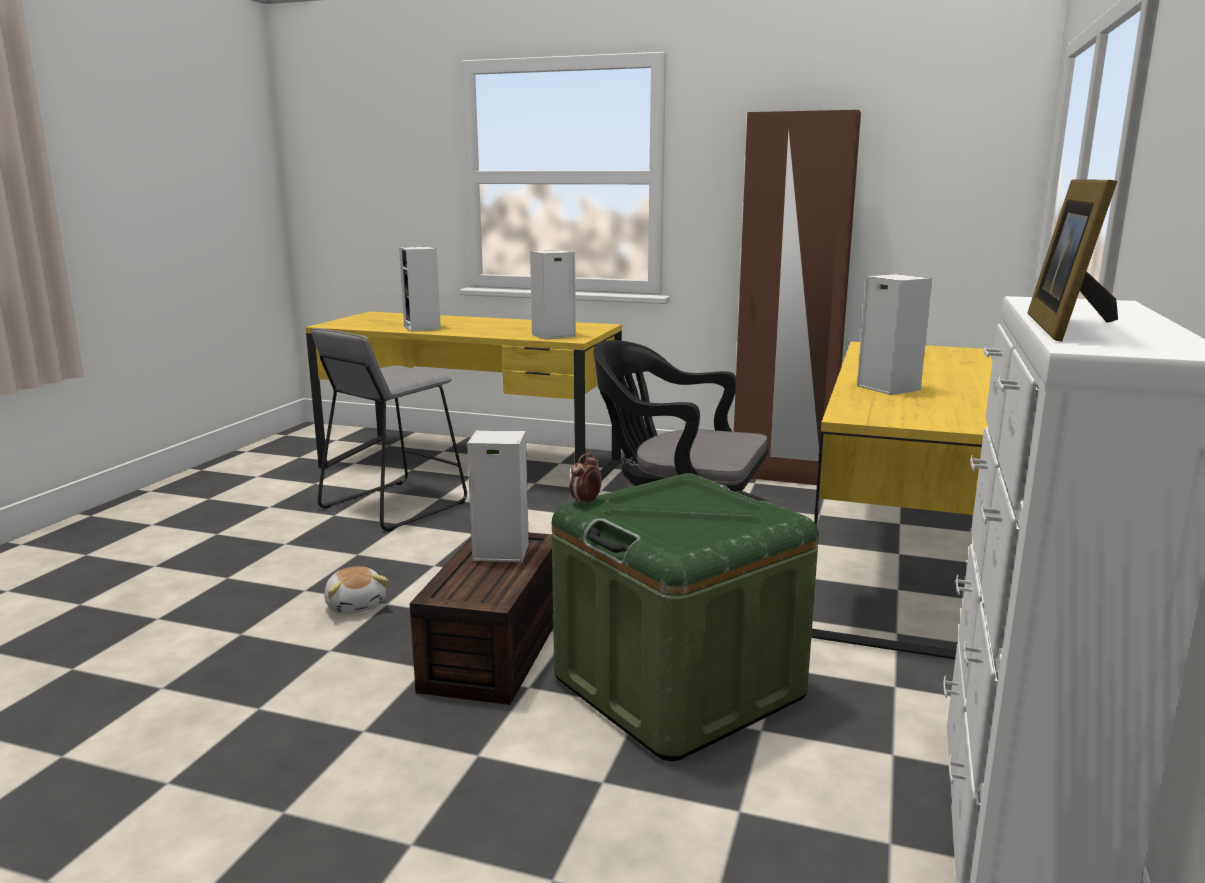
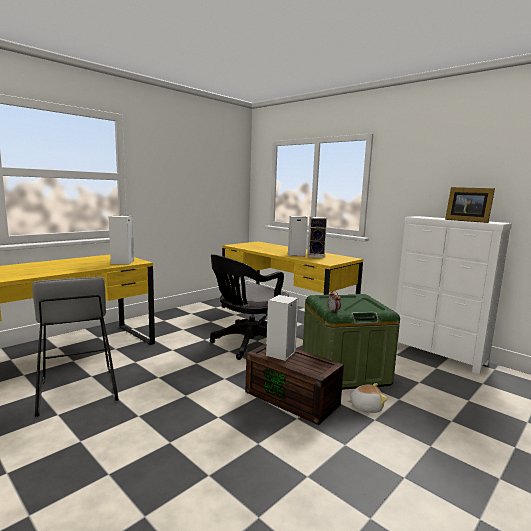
camera: 65 degrees left, 5 degrees down
(356, 605) = (210, 427): plush toy -> plush toy (365, 407)
(423, 328) = (30, 273): speaker -> speaker (316, 256)
(782, 476) = (192, 308): brown wardrobe -> none

